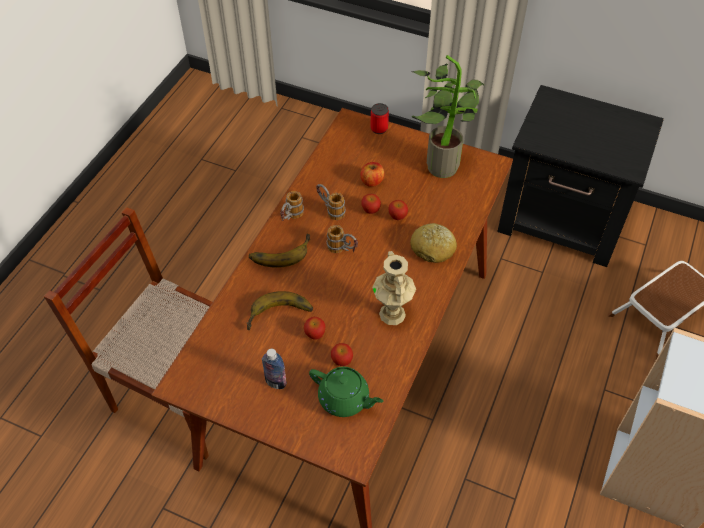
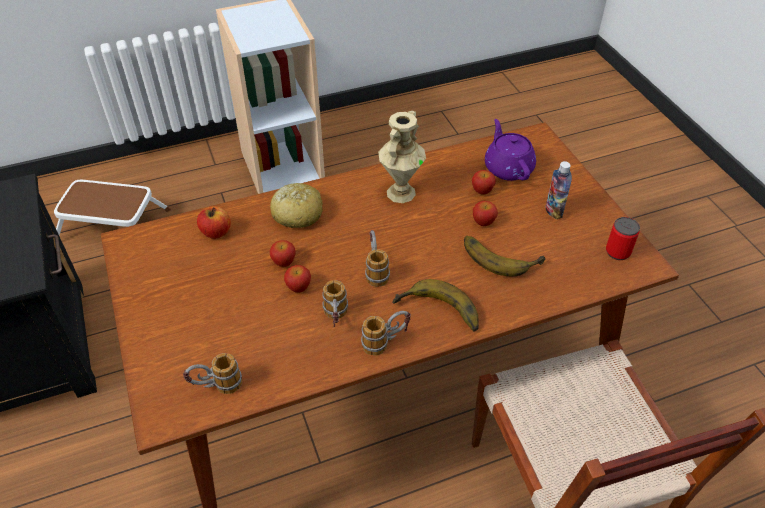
camera: 135 degrees left, 5 degrees down
(344, 145) = (216, 387): none -> mug
(345, 399) = (508, 168): green teapot -> purple teapot
(372, 181) = (254, 316): apple -> apple (216, 232)
(379, 128) = (150, 376): can -> can (617, 252)
(443, 163) = (162, 278): potted plant -> none

